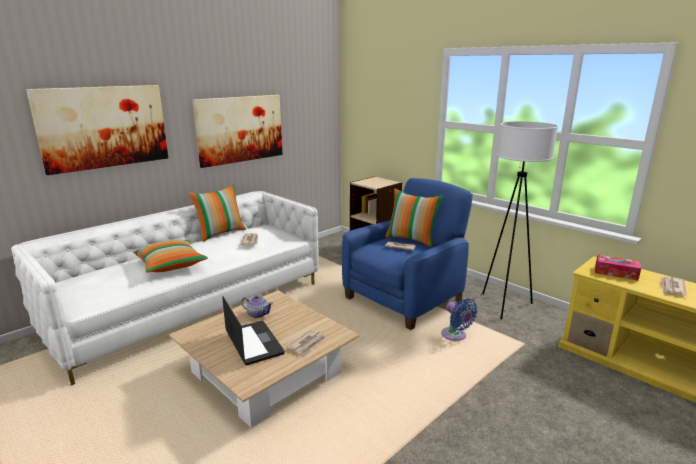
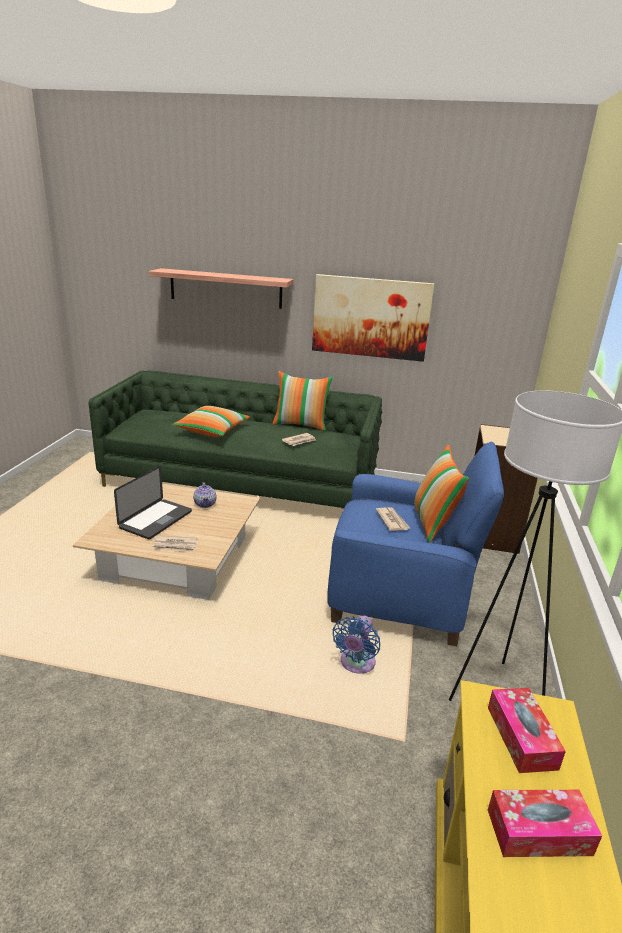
camera: 55 degrees right, 5 degrees up
(104, 127) = (225, 288): picture -> shelf
(192, 307) = (241, 483): white sofa -> green sofa
(672, 288) = (539, 832): newspaper -> tissue box

